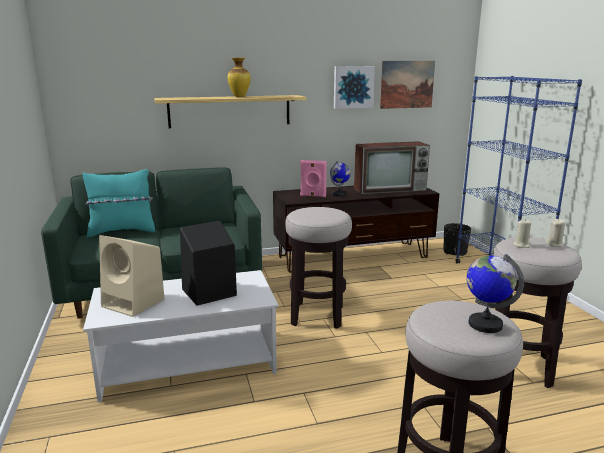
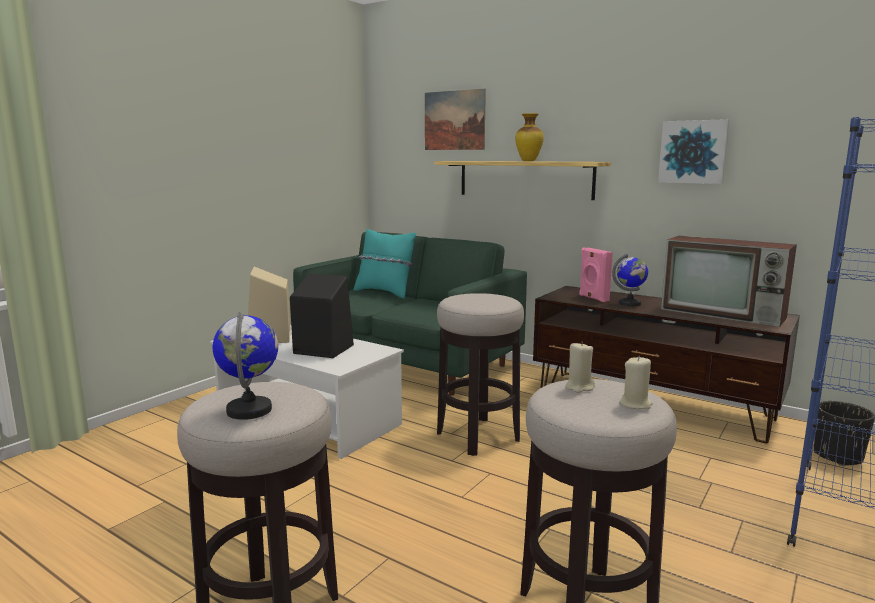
camera: 50 degrees right, 5 degrees down
(407, 84) = (795, 149): picture -> picture (454, 120)

